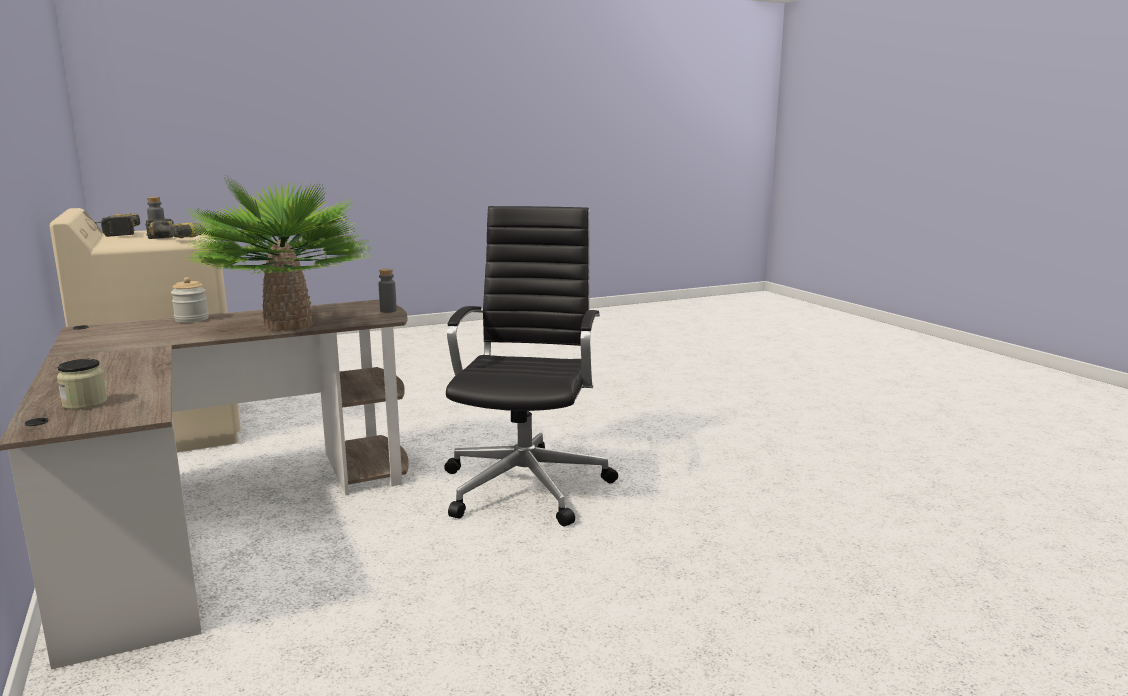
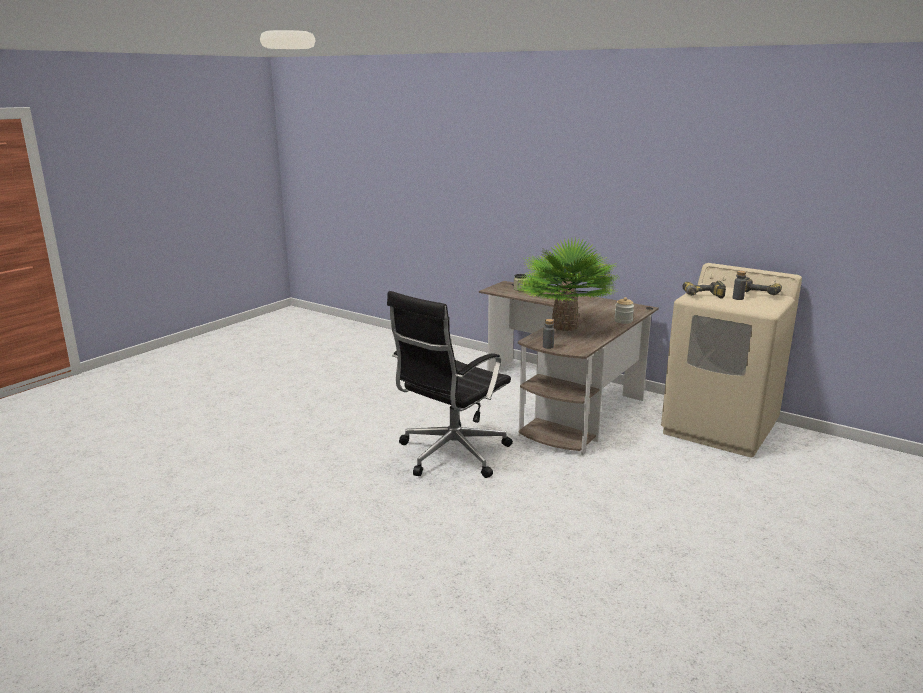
camera: 150 degrees right, 5 degrees up
(527, 484) = (451, 454): black office chair -> black office chair turned 60 degrees clockwise

